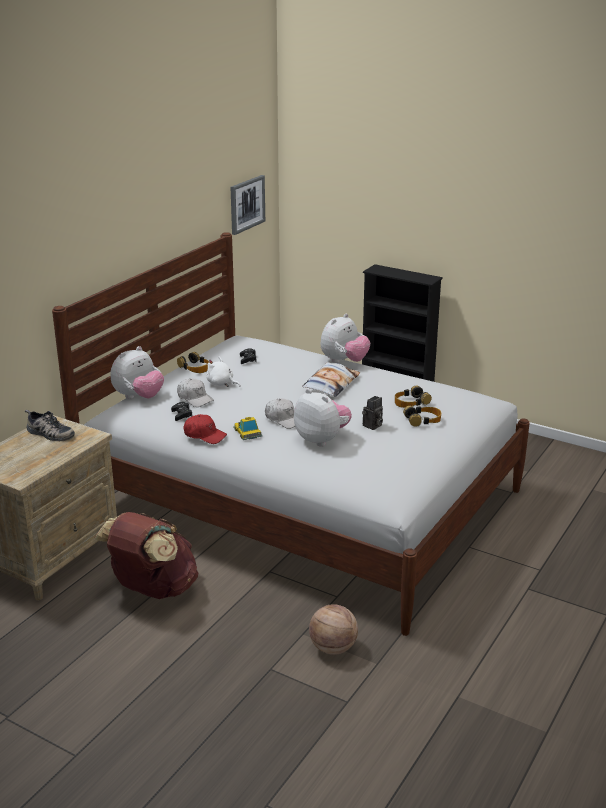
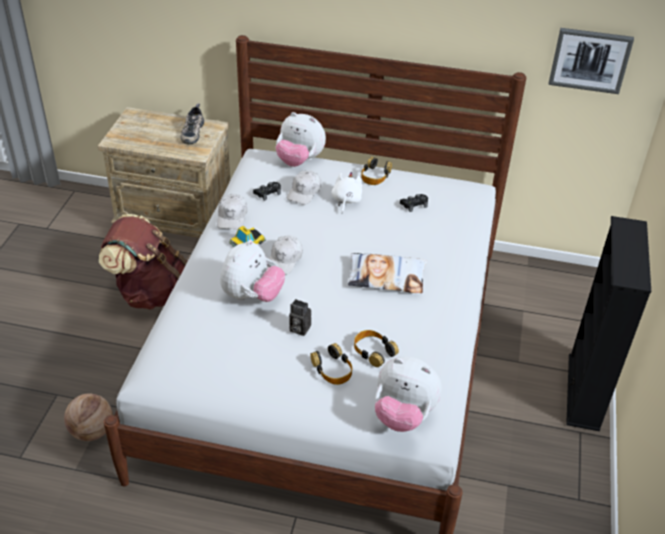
camera: 70 degrees right, 15 degrees up
(205, 435) = (232, 217): red cap -> white cap
(344, 361) = (459, 277): plush toy -> plush toy (403, 415)

